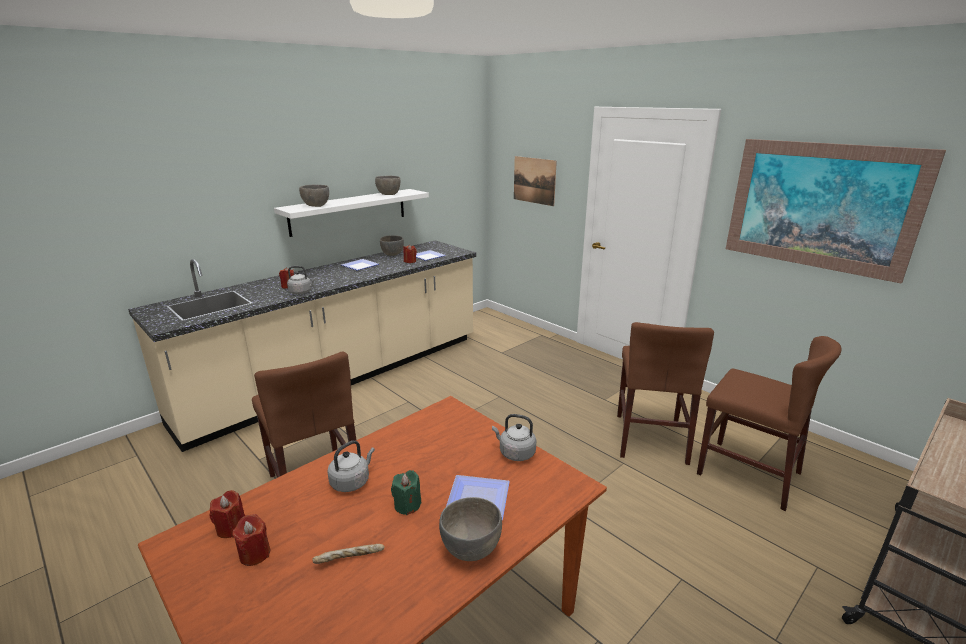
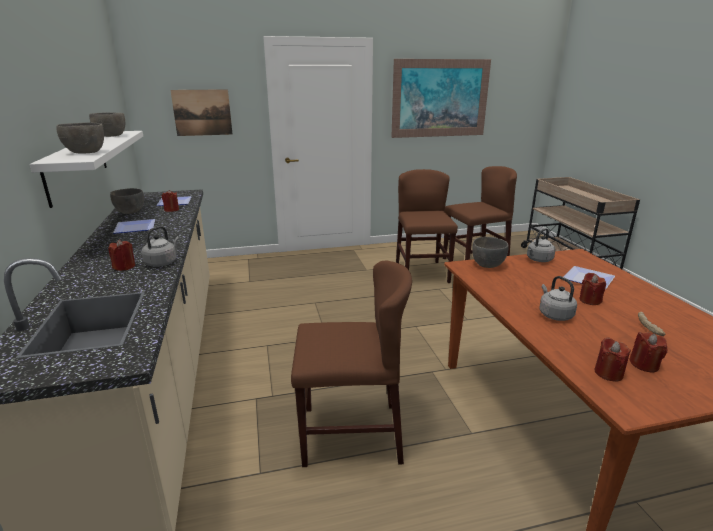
camera: 60 degrees left, 0 degrees up
(407, 505) = (589, 300): green candle -> red candle
(471, 549) = (638, 291): grey bowl -> grey bowl (487, 265)
(650, 438) = (422, 272): brown chair -> brown chair turned 135 degrees counterclockwise

